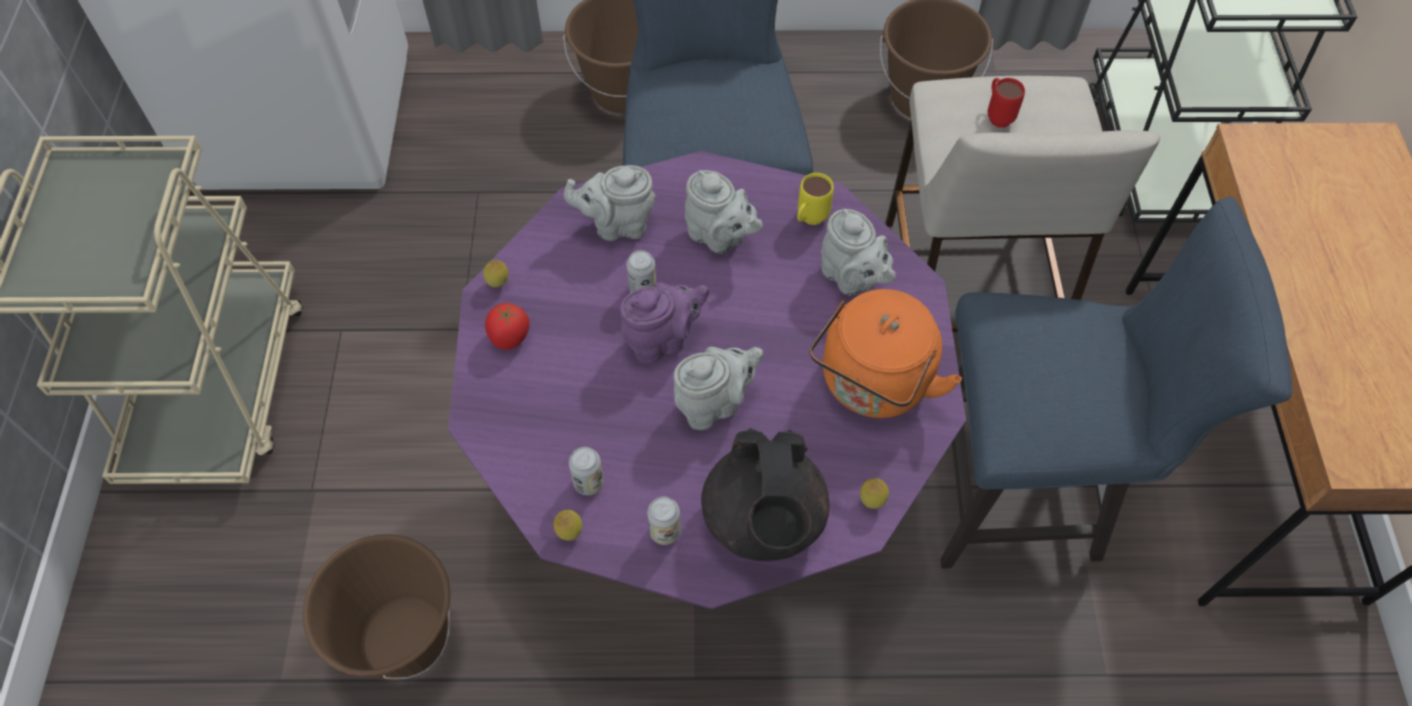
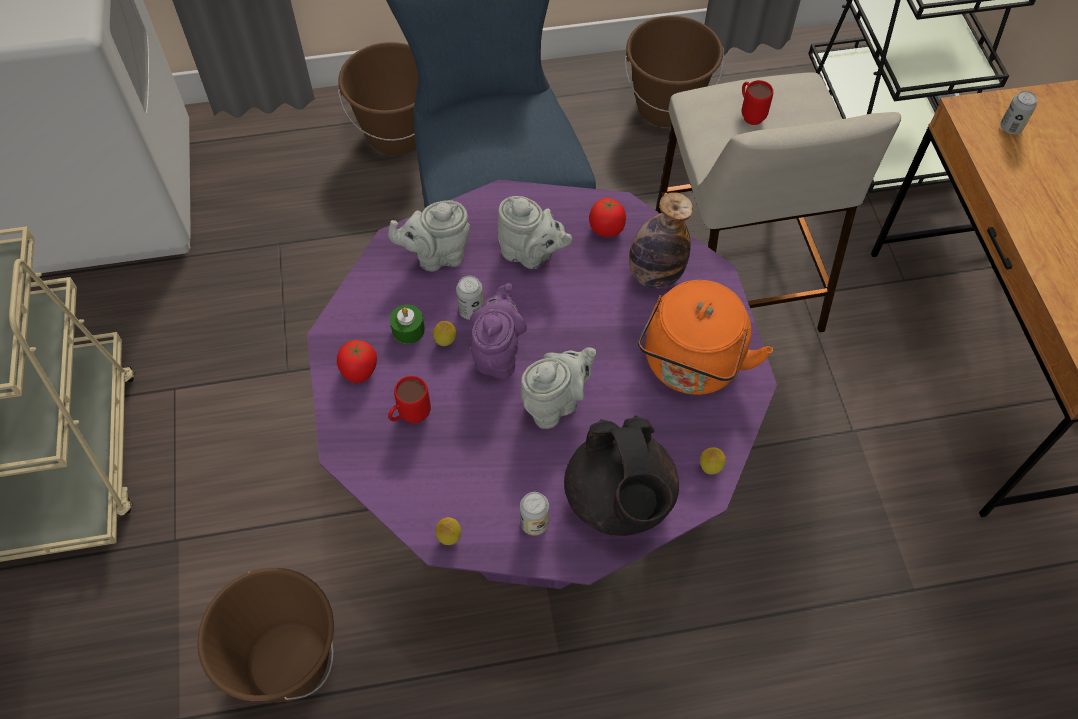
camera: 10 degrees left, 0 degrees up
(498, 283) = (339, 324): lemon -> lemon (445, 342)
(553, 395) = (410, 417): none -> red mug
(571, 300) = (408, 330): none -> green candle
(588, 482) = (457, 490): can -> can (1010, 127)
(662, 340) = (498, 353): purple teapot -> purple teapot turned 45 degrees counterclockwise
(809, 220) = (607, 229): yellow mug -> tomato
(852, 278) = (654, 275): grey teapot -> bottle
(1027, 486) = (818, 437): blue chair -> none

